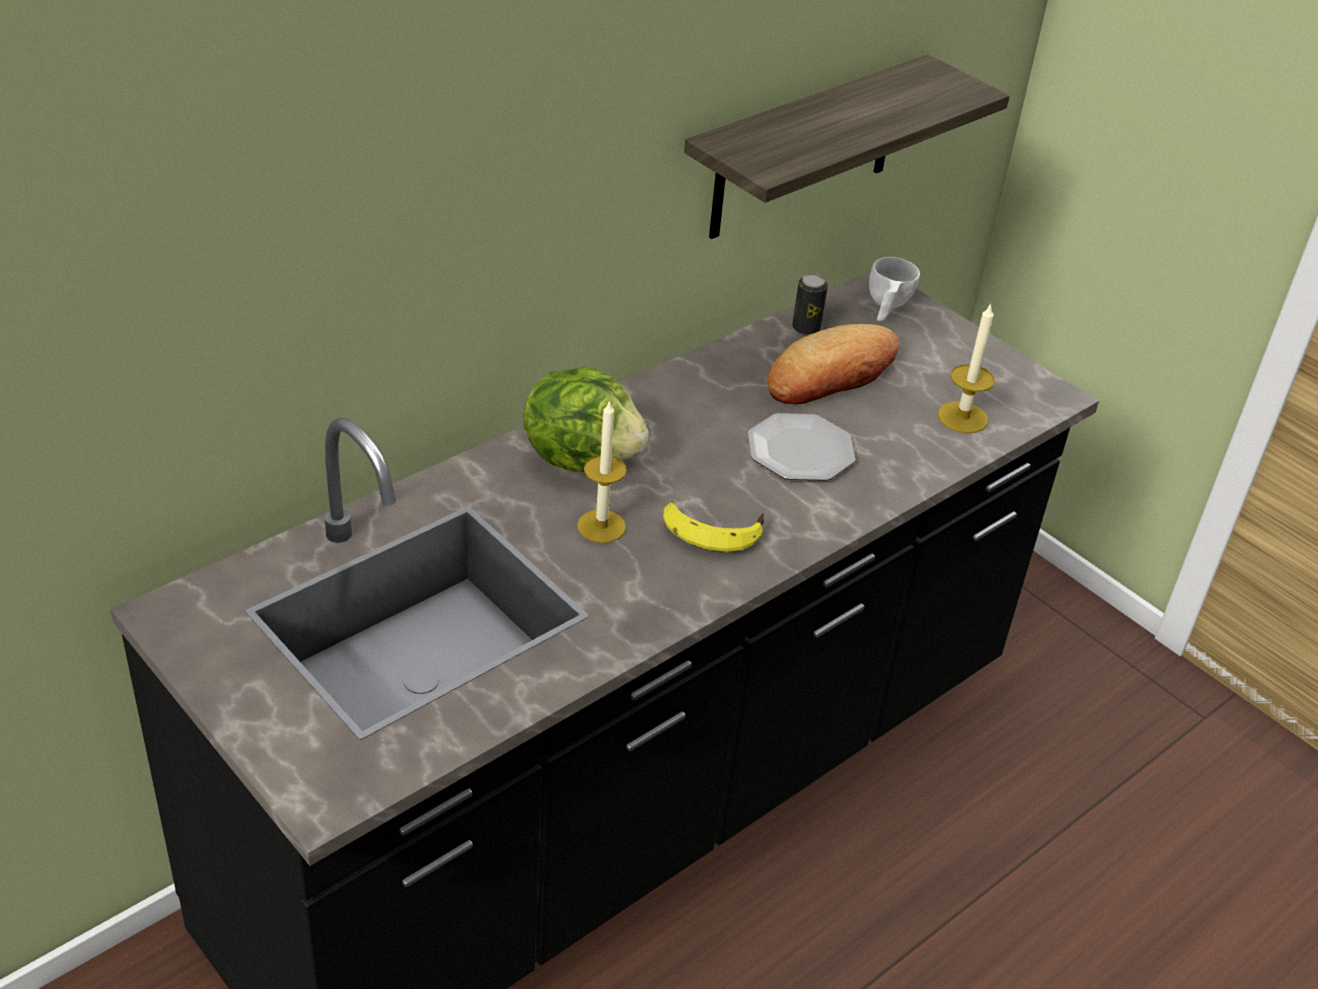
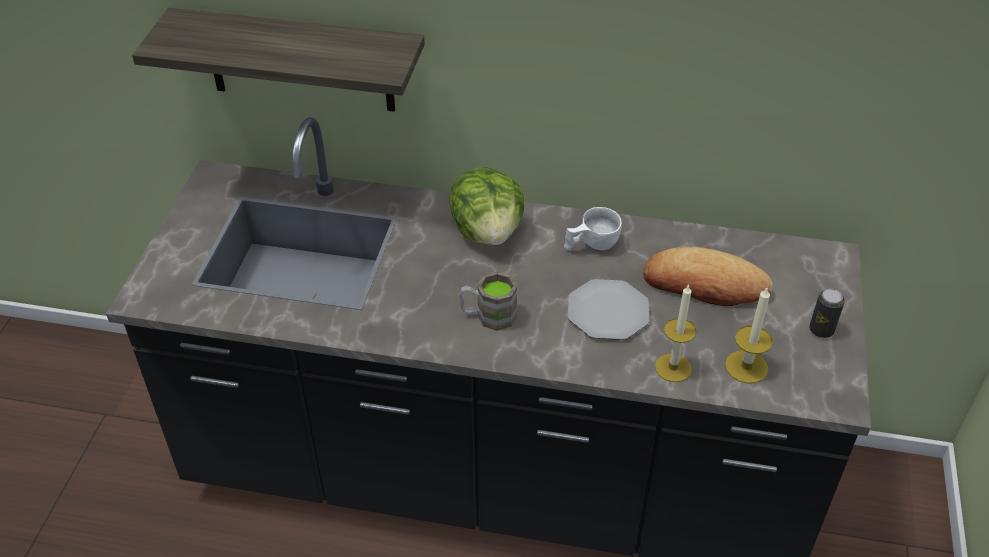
camera: 55 degrees right, 5 degrees up
(601, 526) = (438, 272): candle -> candle (673, 368)
(712, 530) = (488, 316): banana -> brown mug
(805, 149) = (779, 115): shelf -> shelf (300, 61)
(806, 328) = (736, 248): can -> can (821, 330)
(886, 307) = (815, 270): white cup -> white cup (591, 245)

